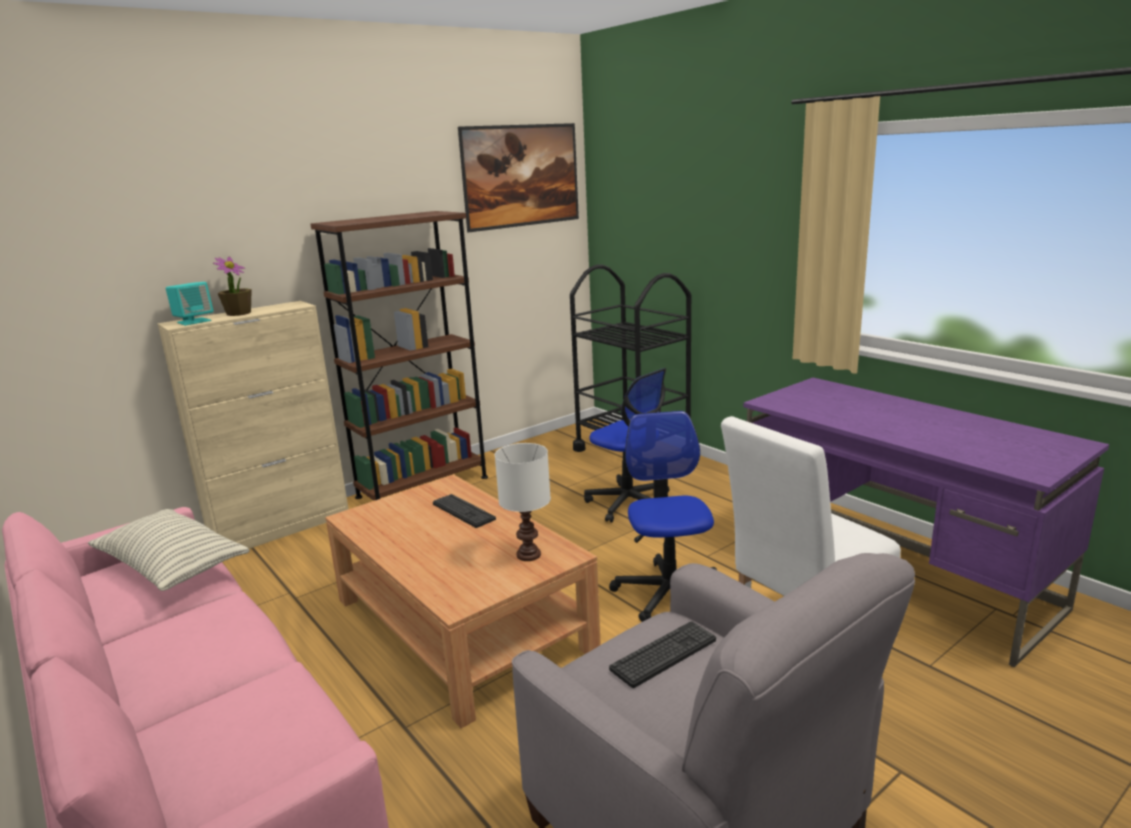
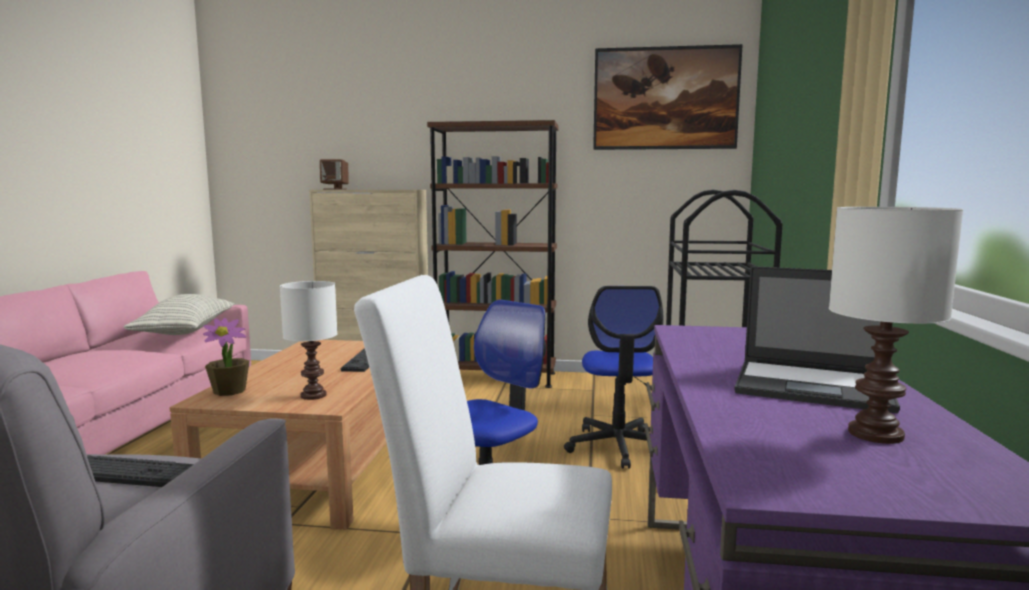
camera: 45 degrees right, 10 degrees down
(194, 321) = (335, 189): turquoise speaker -> brown speaker
(239, 313) = (369, 189): potted plant -> potted plant (230, 391)
(918, 419) = (815, 386): none -> laptop
(993, 436) = (874, 434): none -> white table lamp

